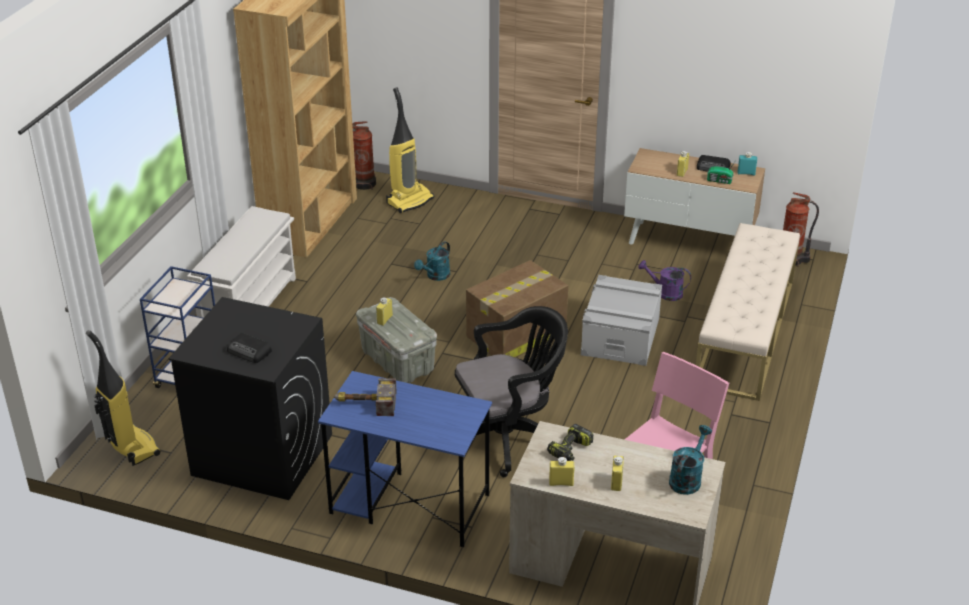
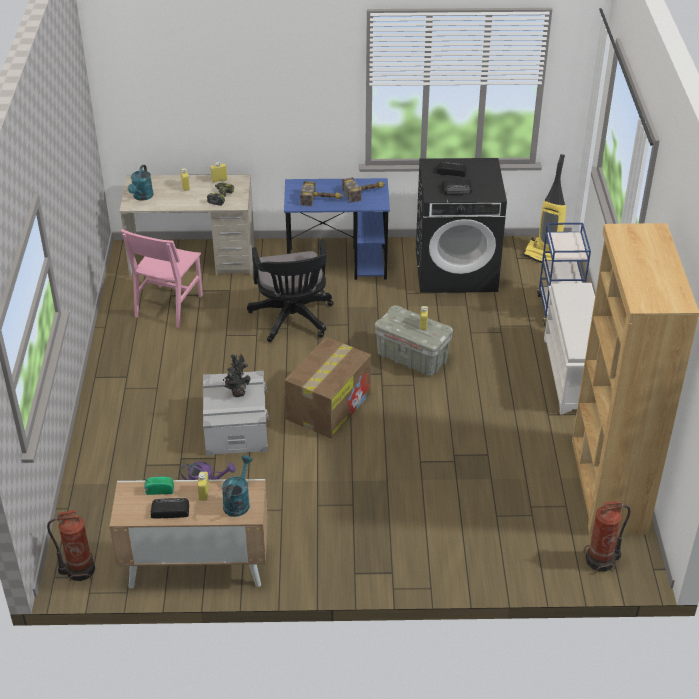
camera: 160 degrees right, 5 degrees up
(266, 324) = (457, 189): none -> radio
(409, 201) = (530, 548): vacuum cleaner -> none
(430, 406) = (322, 199): none -> hammer
(435, 276) = (436, 450): turquoise watering can -> turquoise watering can (238, 501)
(509, 436) = (292, 320): black office chair -> black office chair turned 60 degrees counterclockwise
(617, 305) = (237, 392): none -> potted plant
(745, 333) = (122, 458): beige bench -> none
(746, 173) = (130, 510): turquoise bottle -> none

